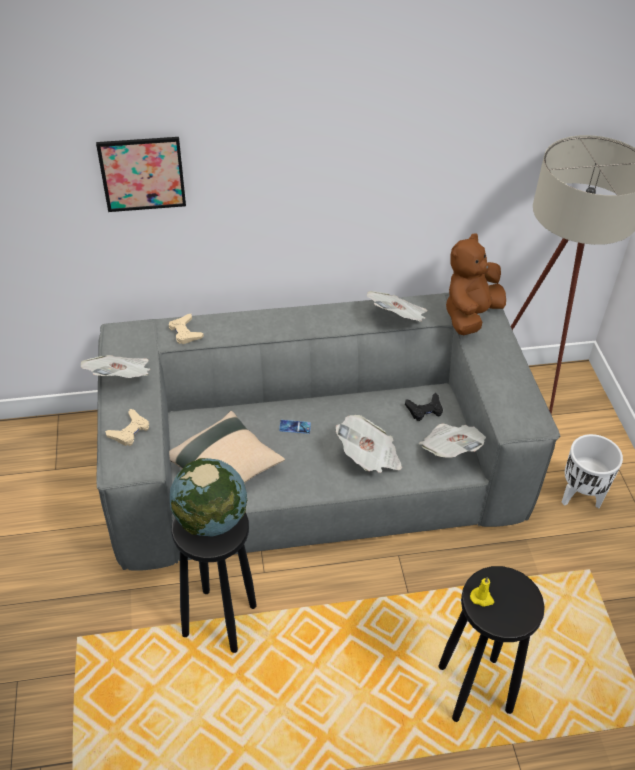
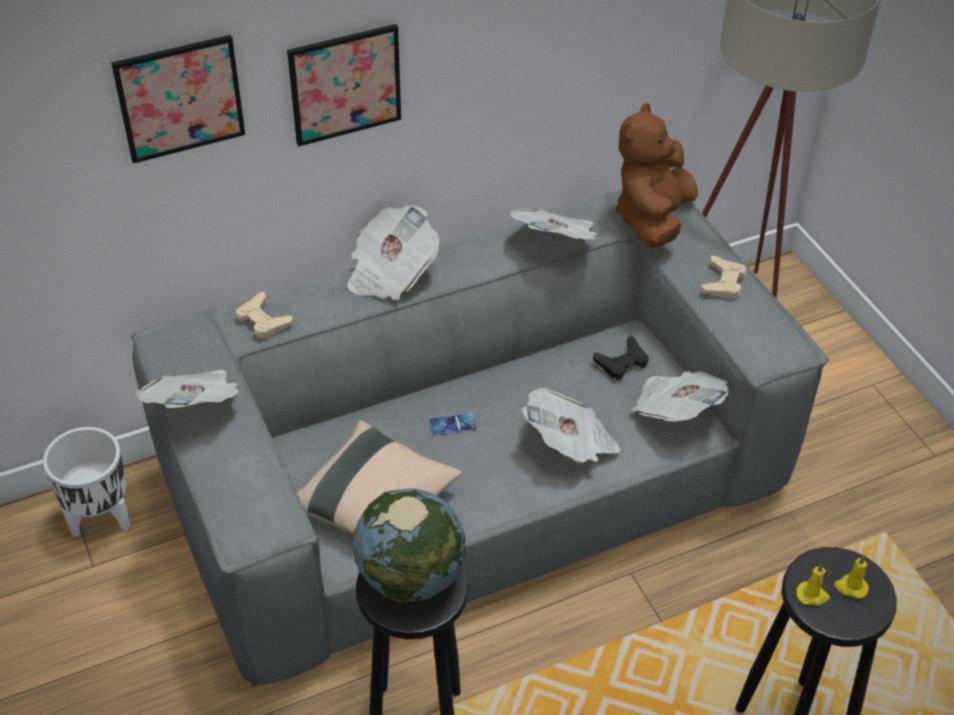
camera: 15 degrees left, 0 degrees up
(129, 431) = (238, 479): beige game controller -> beige game controller (723, 282)
(258, 184) = (345, 84): none -> picture
(279, 317) = (390, 273): none -> newspaper
(512, 599) = (850, 587): none -> yellow candle
(580, 497) = (842, 438): white planter -> white planter (101, 519)

